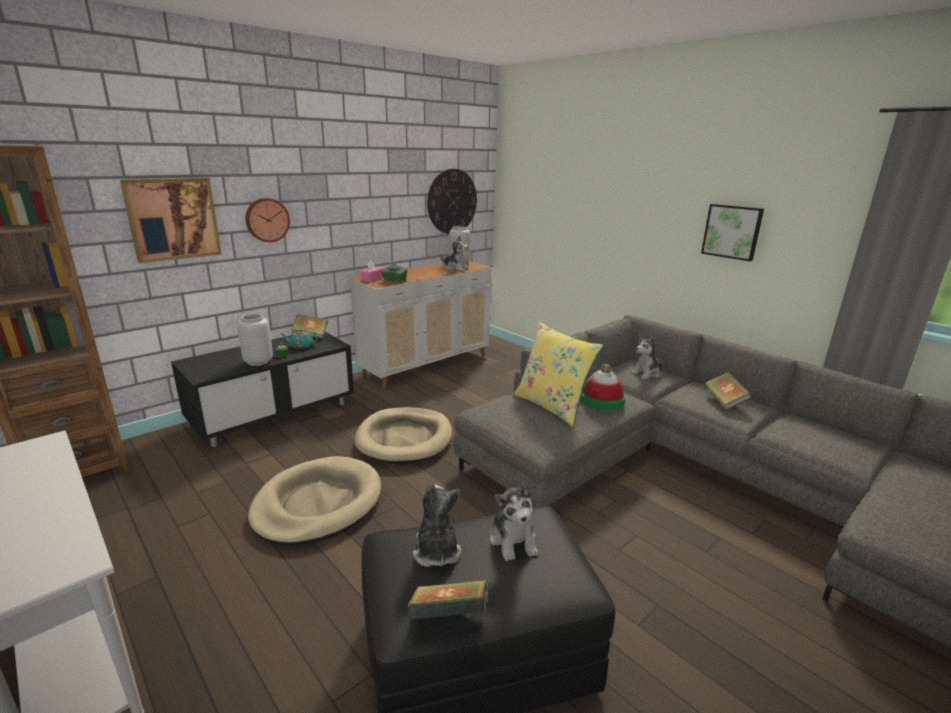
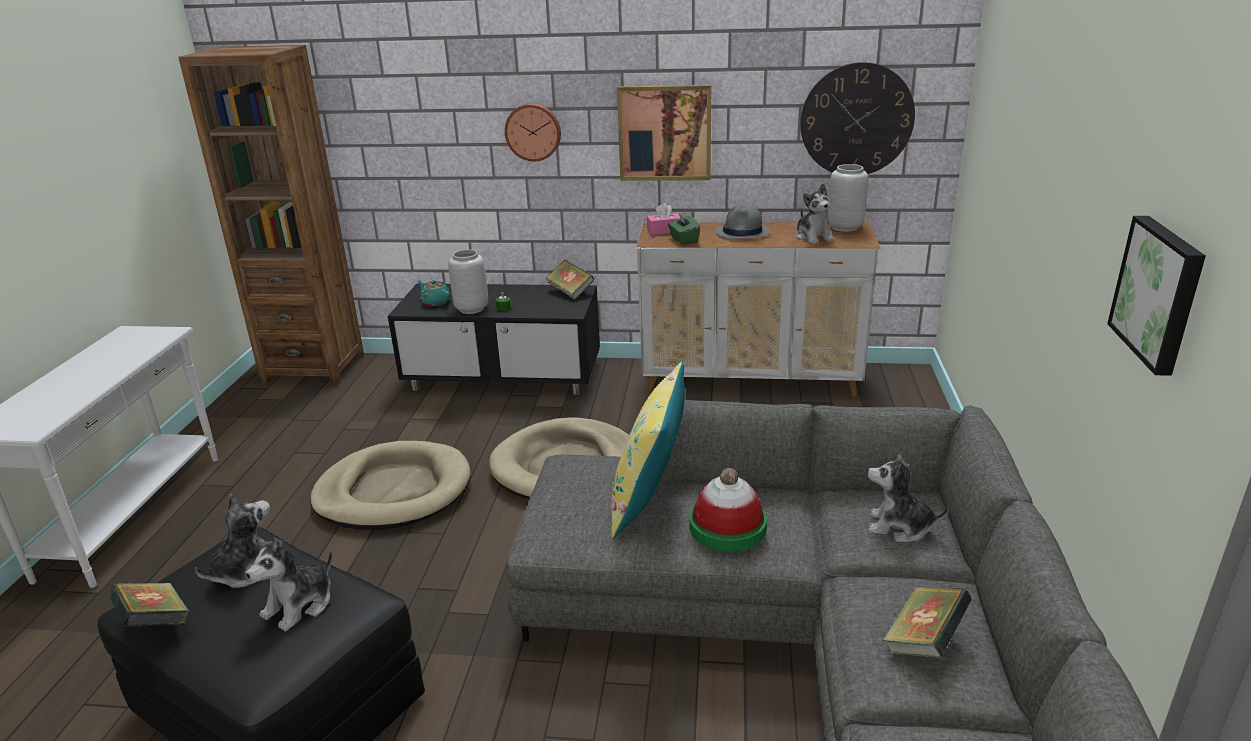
camera: 50 degrees right, 5 degrees up
(173, 219) = (426, 124): picture -> picture (664, 133)
(301, 346) = (538, 302): turquoise teapot -> turquoise teapot (435, 302)
(416, 272) = (742, 232): none -> grey hat

